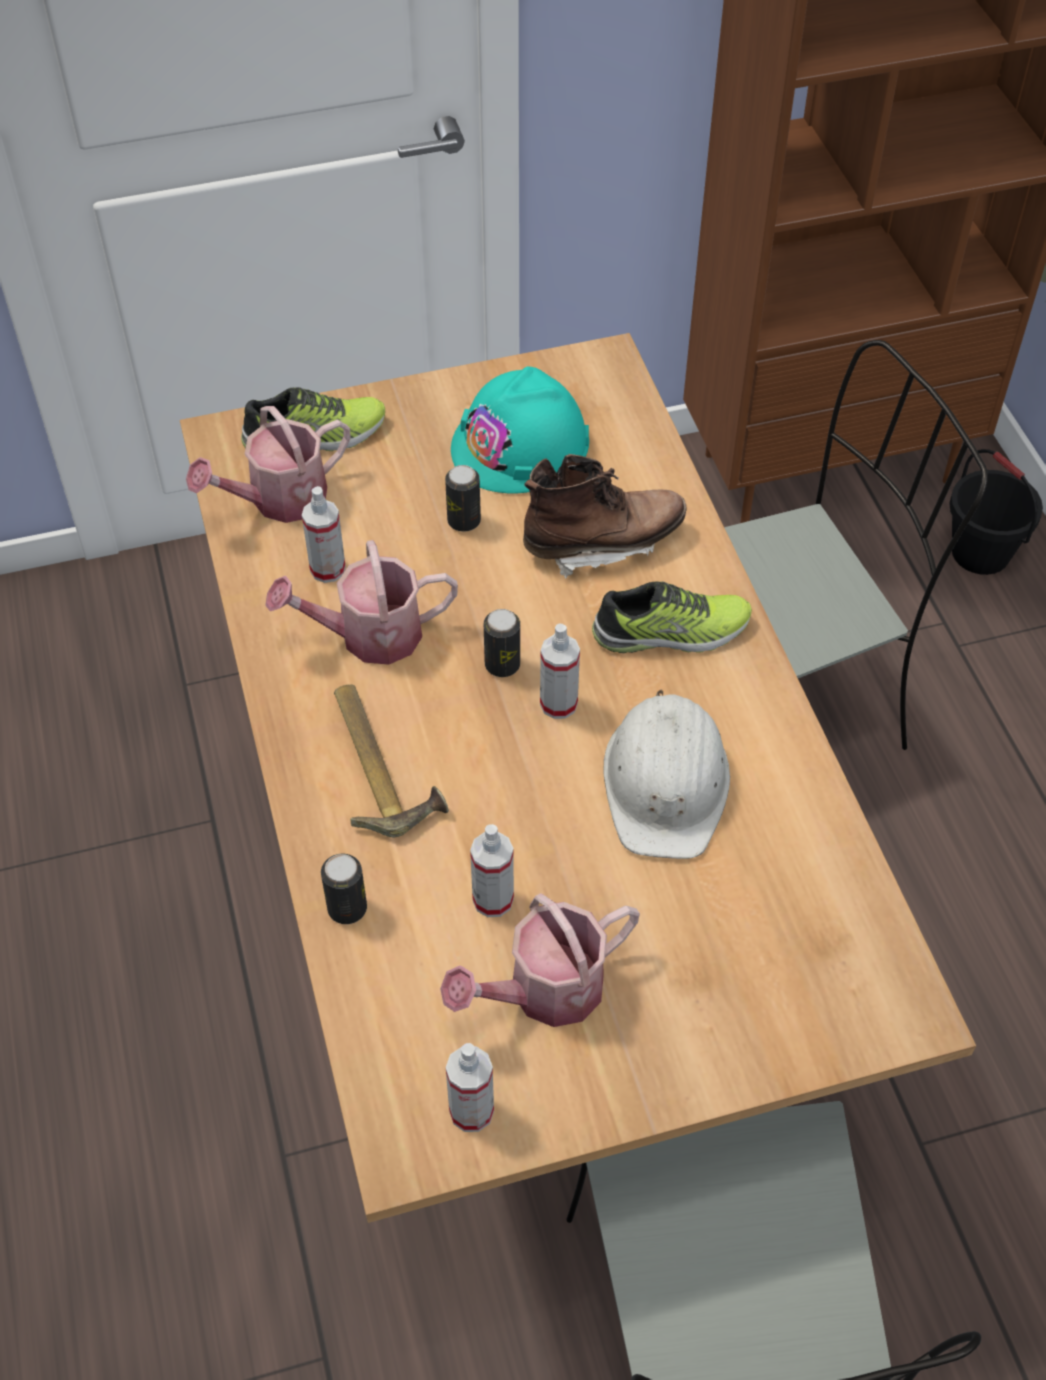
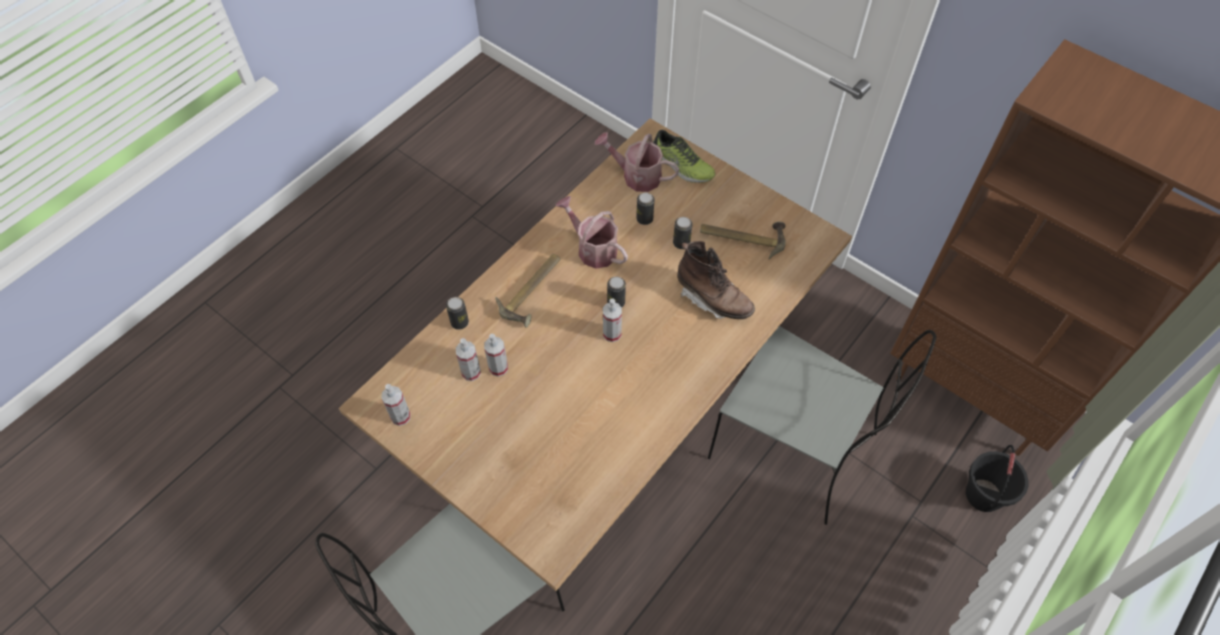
camera: 55 degrees right, 5 degrees up
(327, 569) = (615, 214): spray bottle -> spray bottle (471, 372)
(374, 538) = (644, 219): none -> can
(521, 445) = (742, 237): turquoise hard hat -> hammer
(544, 992) = (469, 410): watering can -> none
(666, 782) = (602, 396): white hard hat -> none
(671, 632) = (685, 353): shoe -> none

